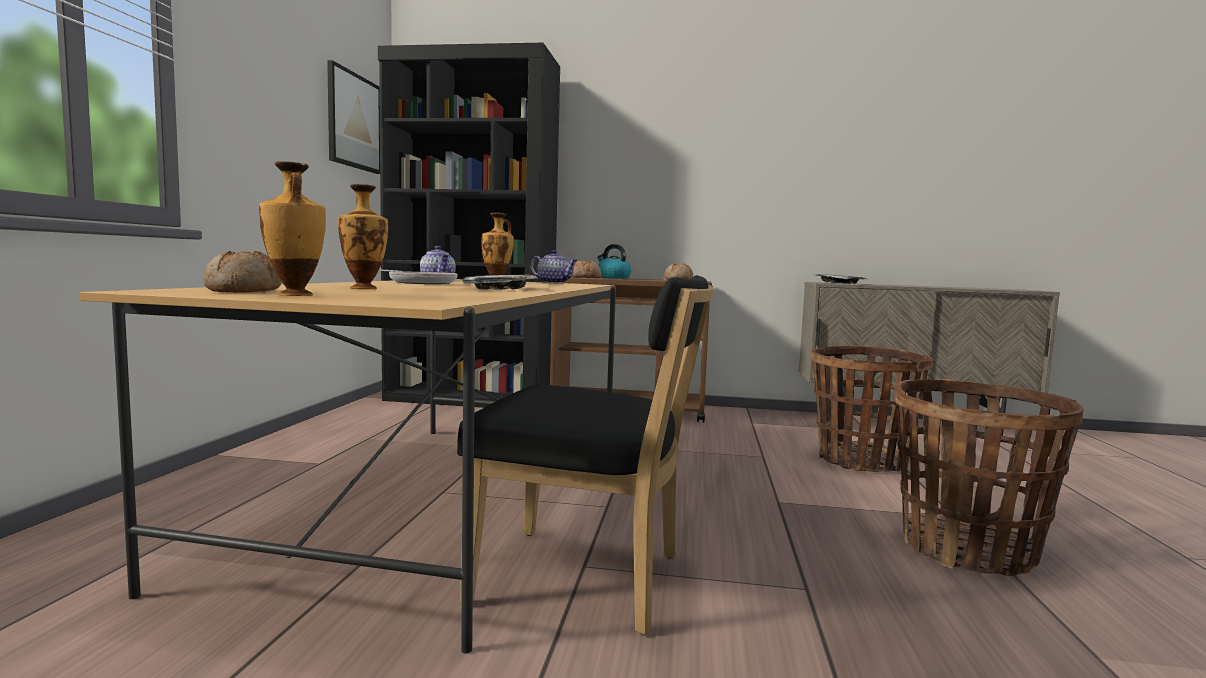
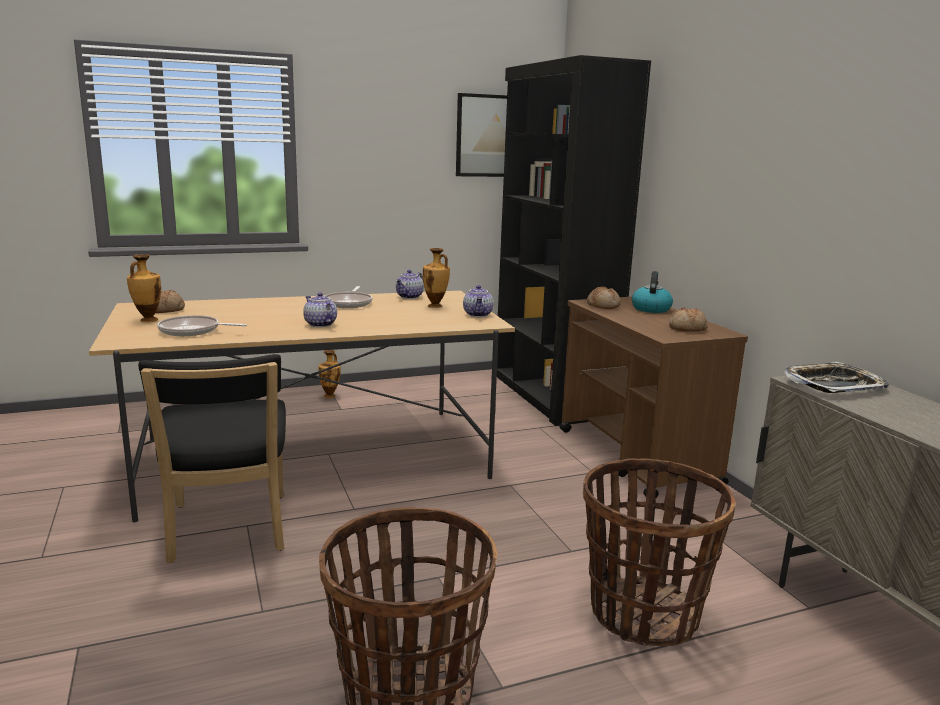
camera: 60 degrees right, 10 degrees up
(364, 288) = (239, 312): vase -> vase (330, 396)
(428, 295) = (193, 331): none -> frying pan
(502, 288) = (319, 324): tray -> teapot

